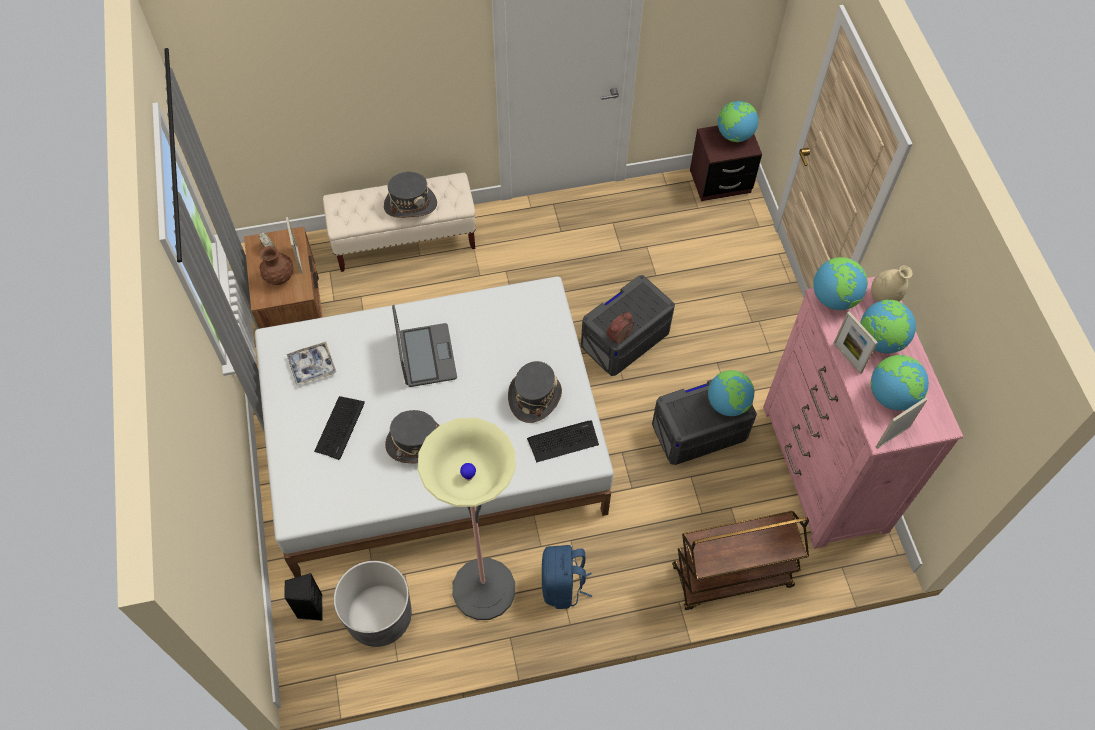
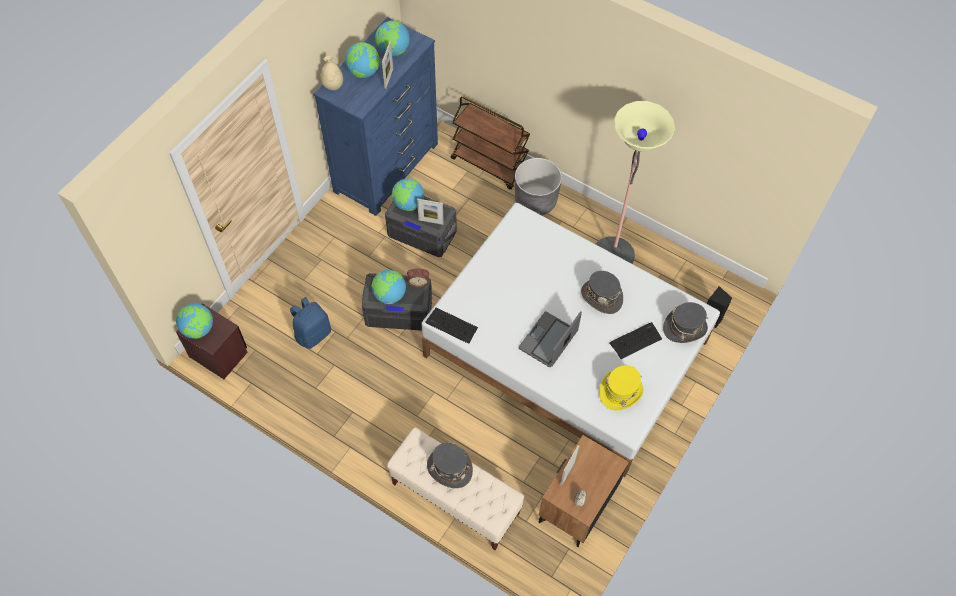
camera: 135 degrees left, 0 degrees up
(279, 278) = (591, 469): brown vase -> none
(312, 366) = (620, 391): tray -> yellow hat
(379, 616) = (678, 286): grey planter -> grey planter (535, 201)
(534, 397) = (513, 267): grey hat -> grey hat (685, 328)
(563, 441) = (523, 234): keyboard -> keyboard (451, 326)
(563, 586) = (572, 225): blue backpack -> blue backpack (313, 334)
(823, 468) = (387, 167): pink dresser -> blue dresser
(834, 298) = (355, 104): globe -> globe (389, 295)
(892, 437) = (417, 38): picture frame -> picture frame (431, 221)

